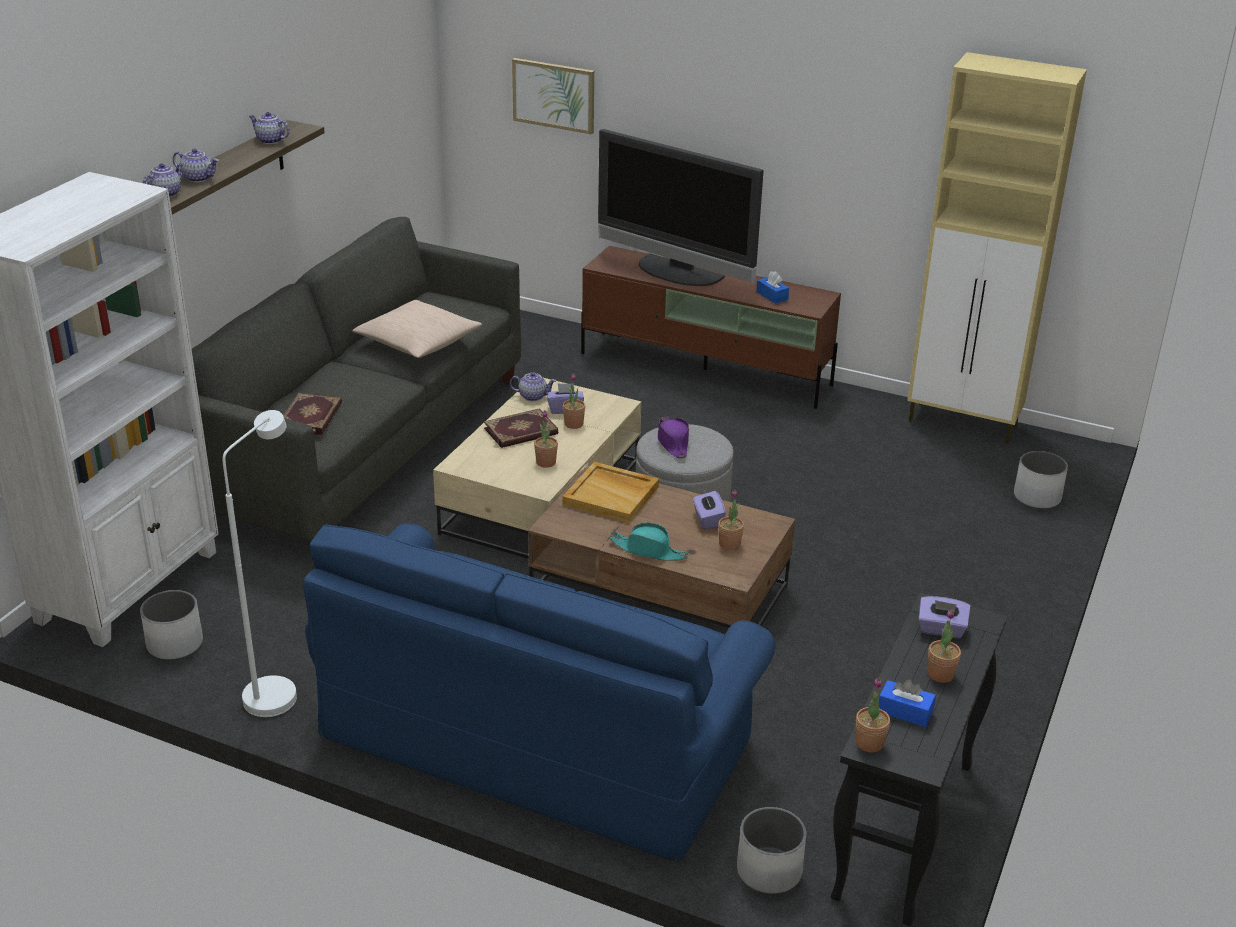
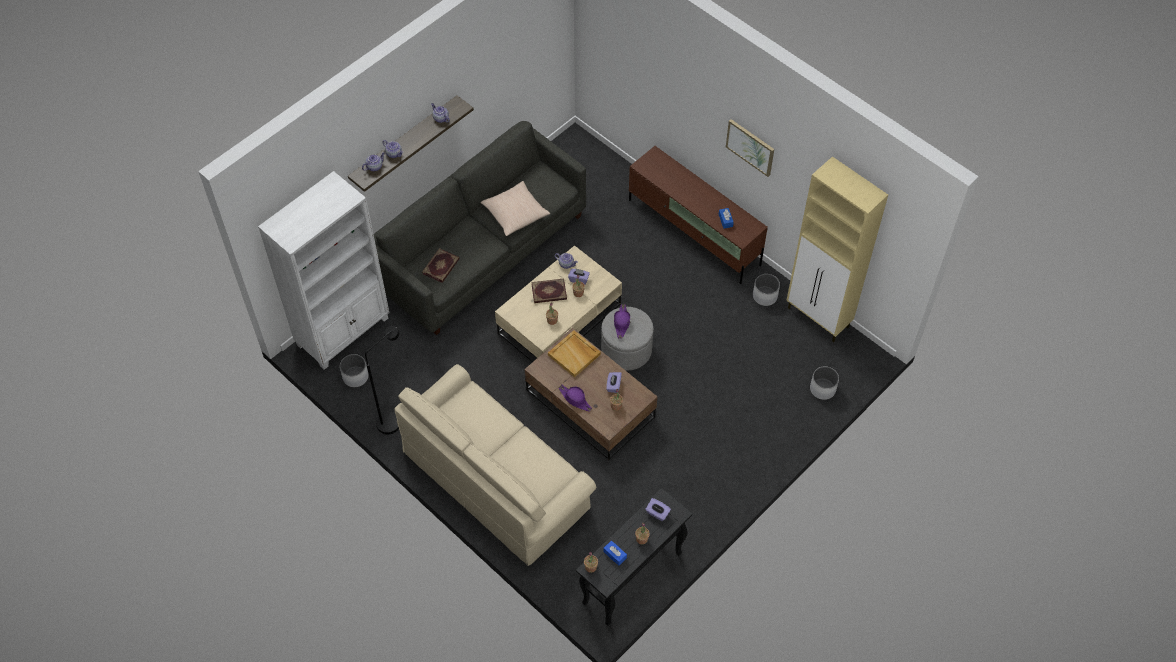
camera: 20 degrees right, 25 degrees up
(277, 689) = (393, 418): white floor lamp -> black floor lamp
(536, 736) = (496, 479): blue sofa -> beige sofa
(554, 95) = (630, 63): picture -> picture (750, 147)
(648, 550) = (575, 399): turquoise hat -> purple hat
(676, 272) = (681, 183): television -> none
(768, 871) = (563, 581): white planter -> white planter (764, 296)

